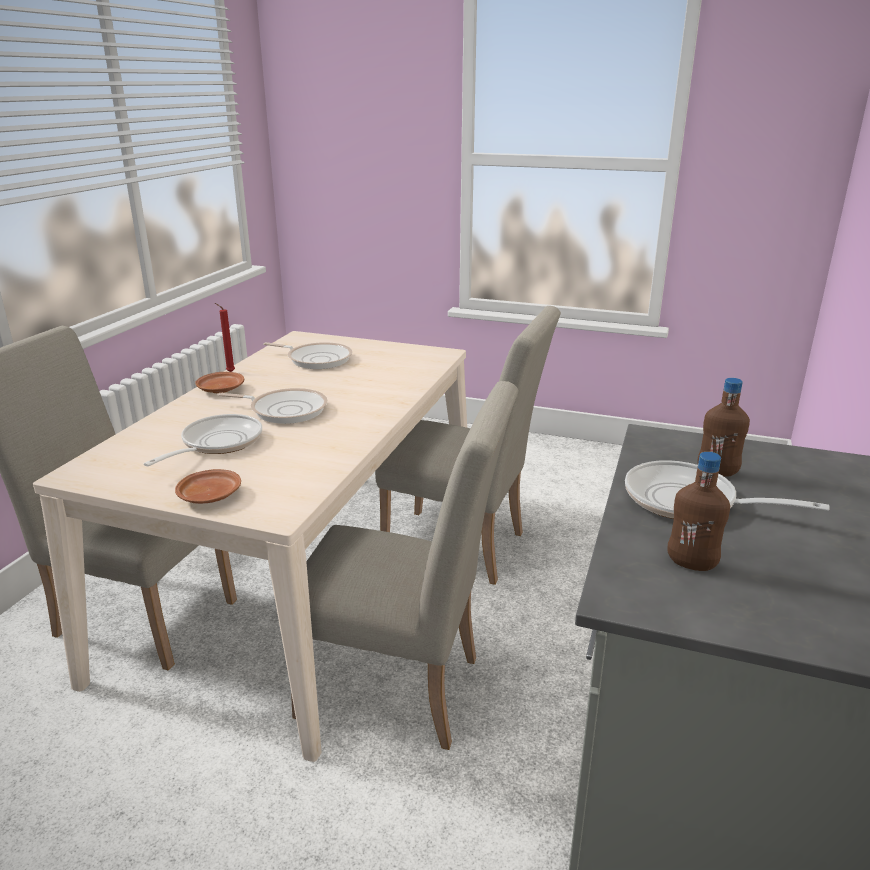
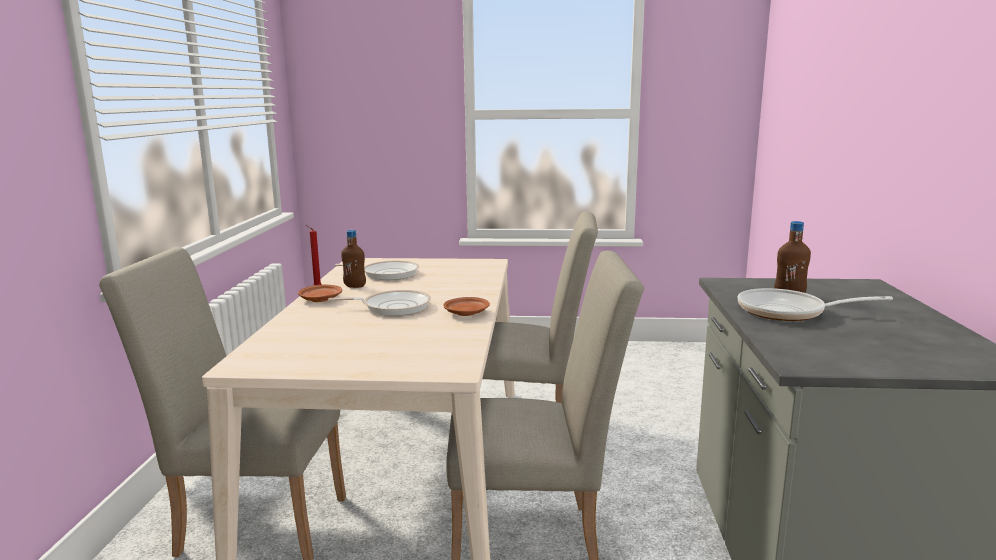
camera: 15 degrees left, 10 degrees down
(210, 496) = (383, 366): brown plate -> brown plate (466, 313)
(217, 444) = (354, 333): frying pan -> none
(691, 564) = (826, 342): brown bottle -> brown bottle (355, 286)

